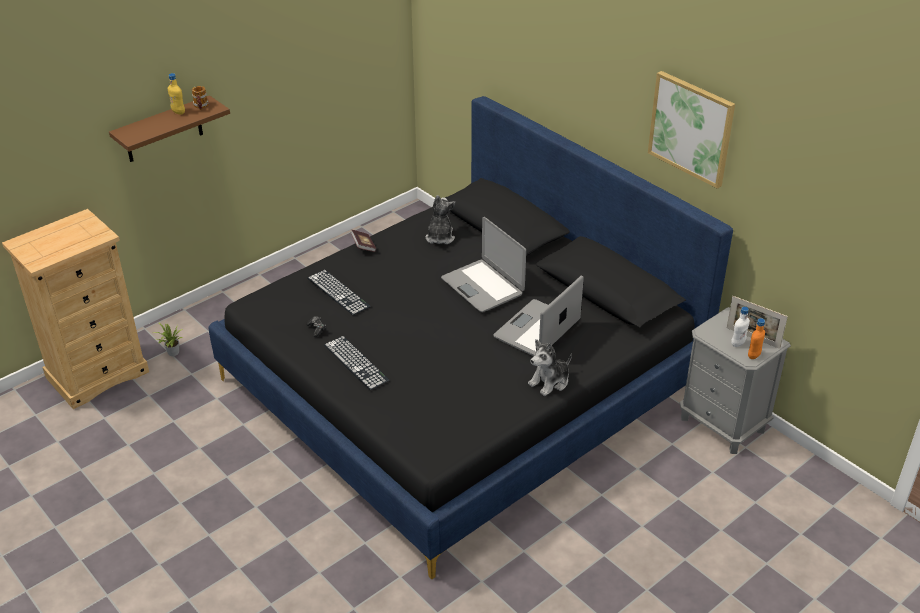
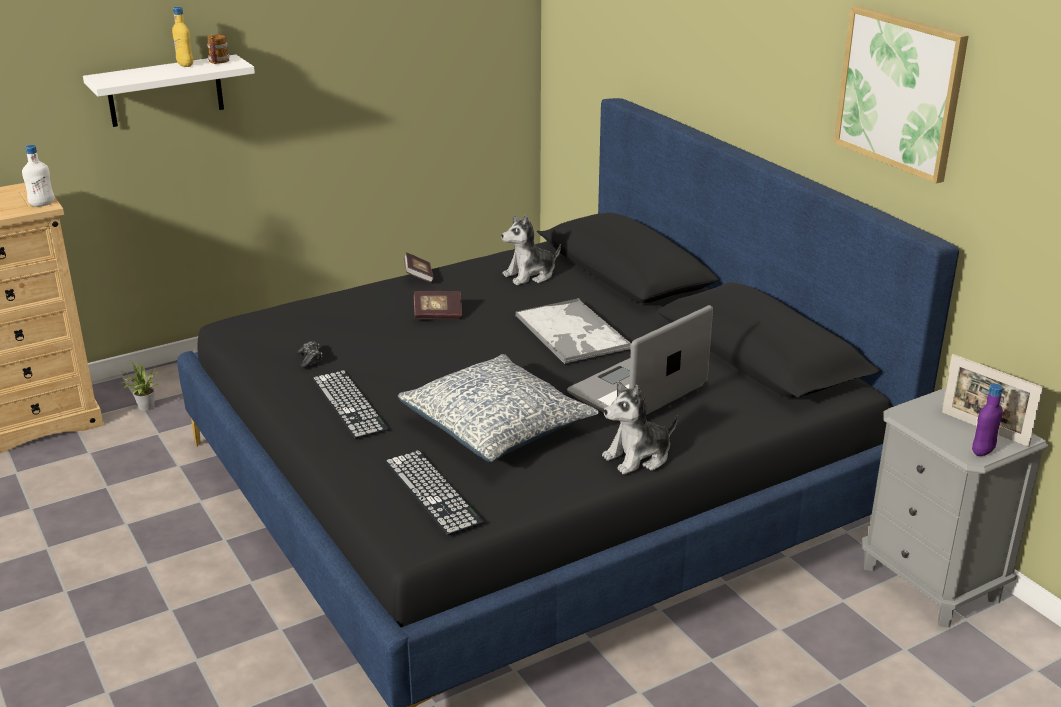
camera: 10 degrees right, 10 degrees down
(163, 130) = (165, 91): brown shelf -> white shelf
(338, 292) = (359, 320): keyboard -> keyboard (432, 491)
(388, 280) = (438, 314): none -> book
(440, 237) = (530, 275): plush toy -> plush toy turned 135 degrees counterclockwise
(457, 369) = (497, 427): none -> pillow
(483, 286) = (572, 333): laptop -> tray
(738, 343) = (957, 433): white bottle -> white bottle (42, 204)
(754, 355) = (983, 451): orange bottle -> purple bottle

